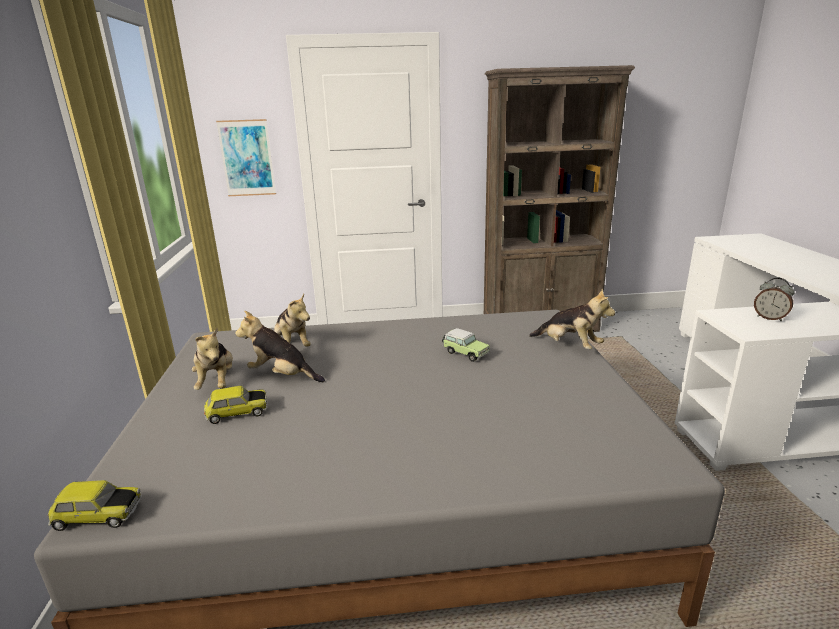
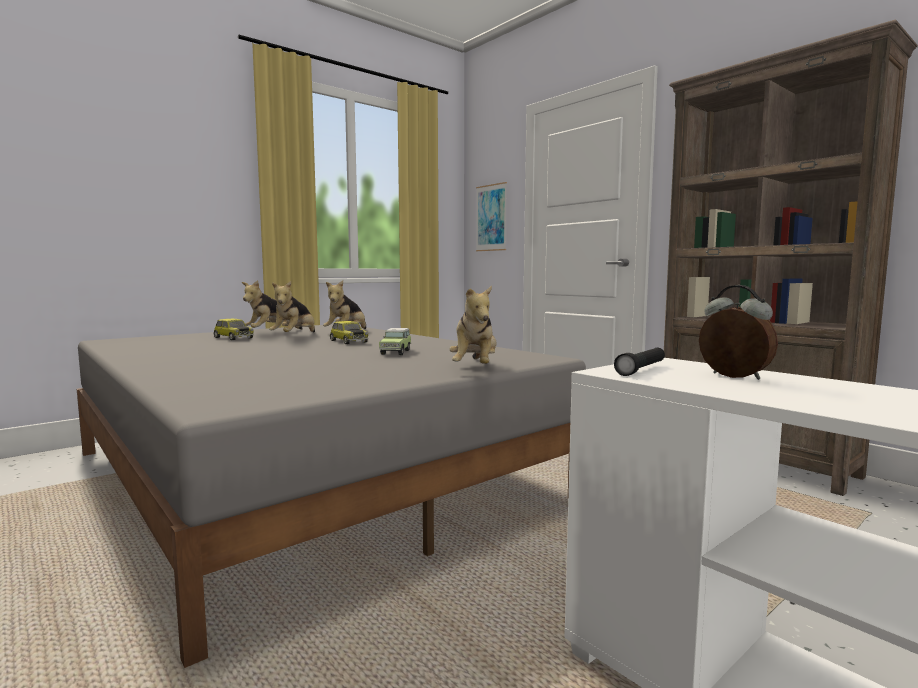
camera: 55 degrees right, 15 degrees down
(97, 516) = (108, 340): toy car -> toy car (348, 341)
(282, 375) = (295, 336): plush toy -> plush toy turned 150 degrees counterclockwise
(744, 326) = (641, 369): none -> black flashlight
(769, 318) = (733, 377): alarm clock -> alarm clock turned 135 degrees clockwise

